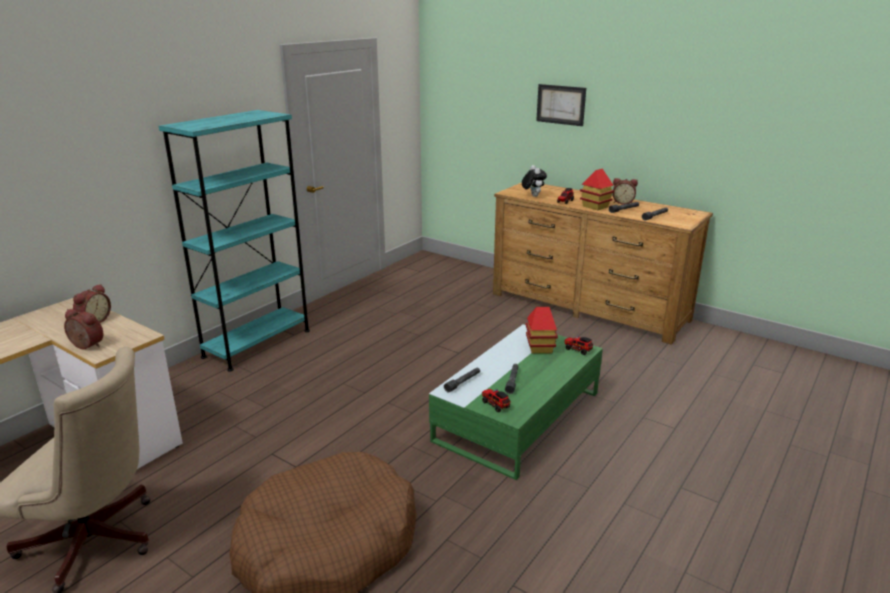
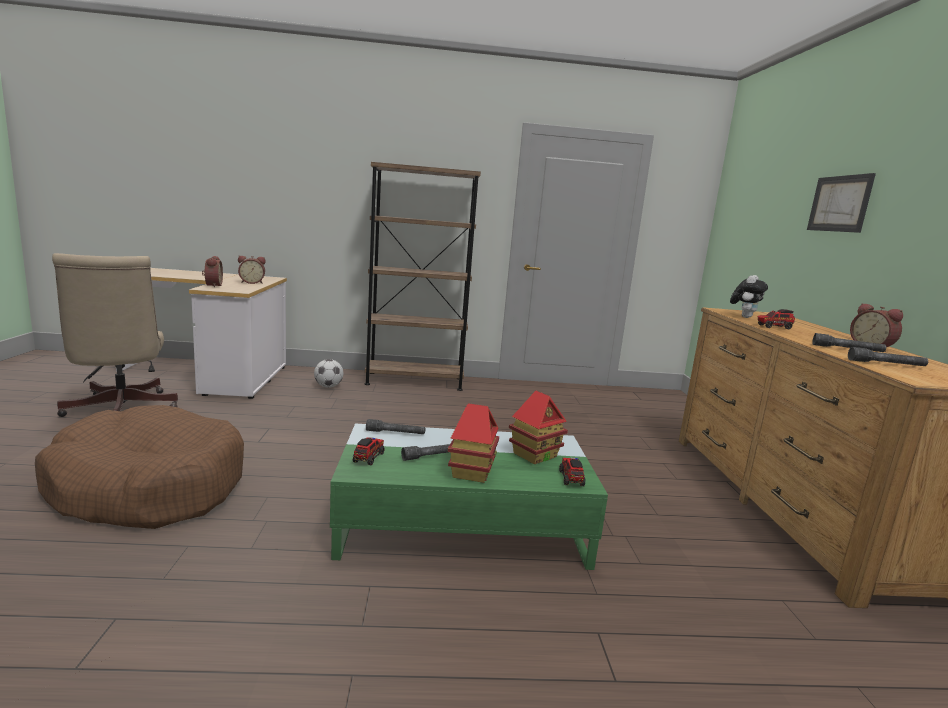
camera: 50 degrees right, 10 degrees down
(207, 392) = (328, 386): none -> football
(257, 343) = (414, 381): turquoise bookcase -> brown bookcase
(595, 206) = (806, 338): toy house -> toy house (471, 472)

